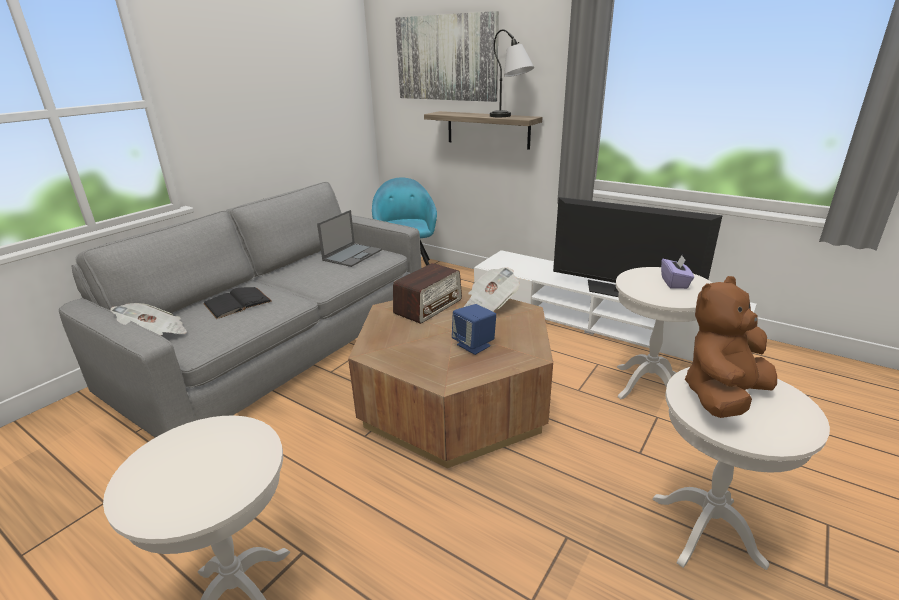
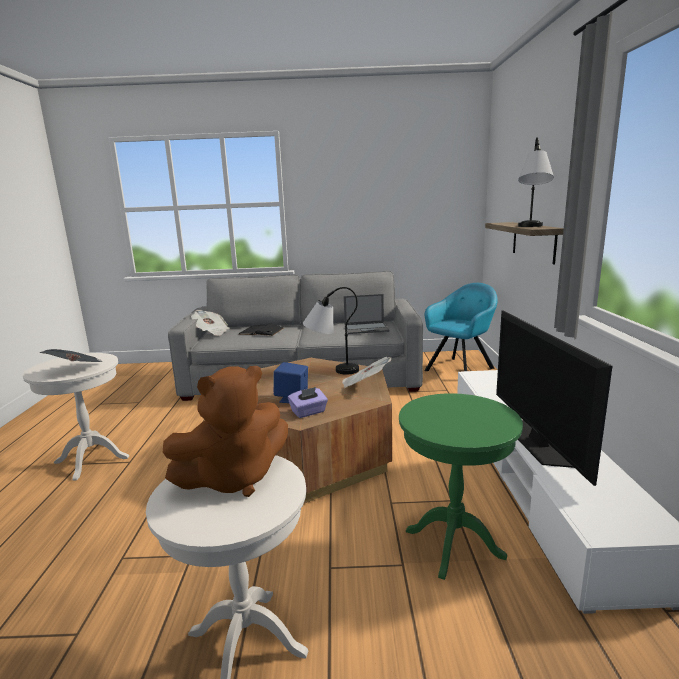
camera: 55 degrees right, 10 degrees down
(238, 462) = (77, 370): none -> newspaper
(428, 306) = (331, 370): radio -> table lamp
(446, 58) = (519, 171): picture -> none
(648, 386) = (454, 543): white side table -> green side table
(674, 283) = (472, 419): purple tissue box -> purple tissue box (308, 412)
(722, 396) = (234, 478): brown plush toy -> brown plush toy turned 135 degrees clockwise

